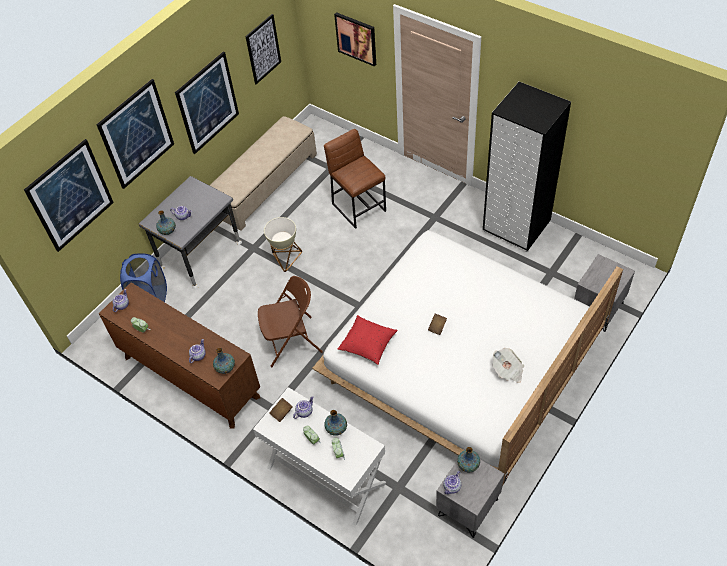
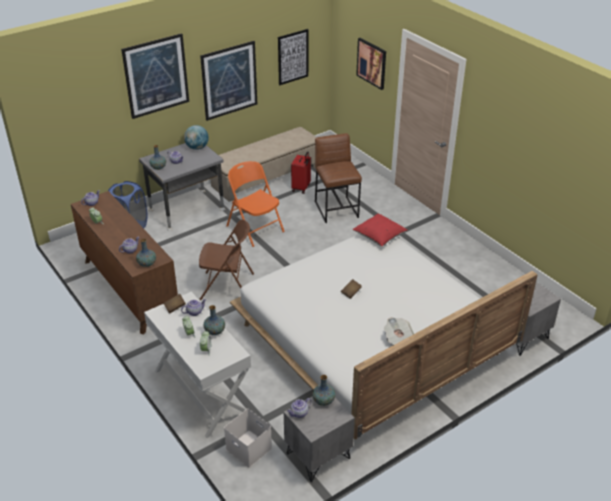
camera: 15 degrees right, 15 degrees down
(70, 195) = (82, 101): picture -> none
(196, 190) = (197, 148): none -> globe
(286, 258) = (255, 228): planter -> orange chair
(310, 189) = (301, 188): none -> red suitcase
(368, 345) = (282, 289): red pillow -> red pillow (379, 236)
(399, 523) = (247, 448): none -> white storage box
(516, 228) = (471, 257): wardrobe -> none

